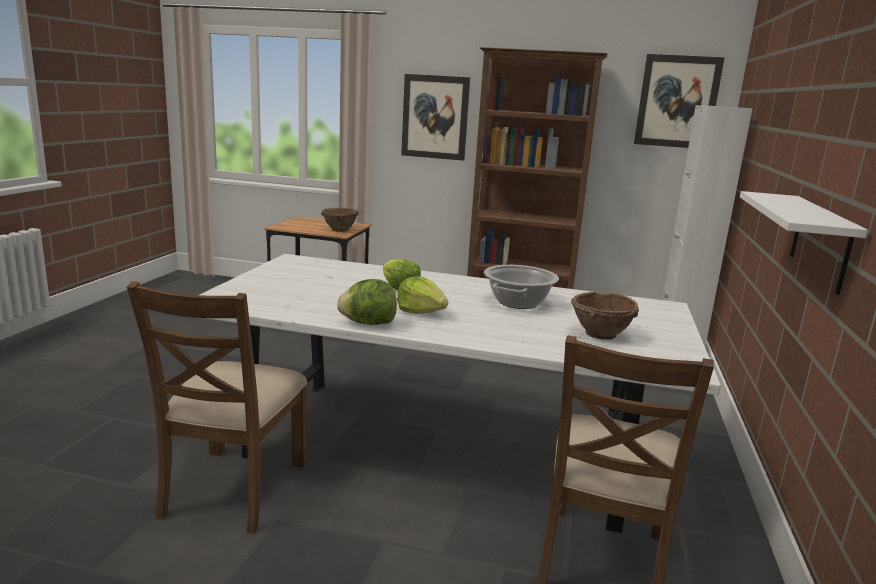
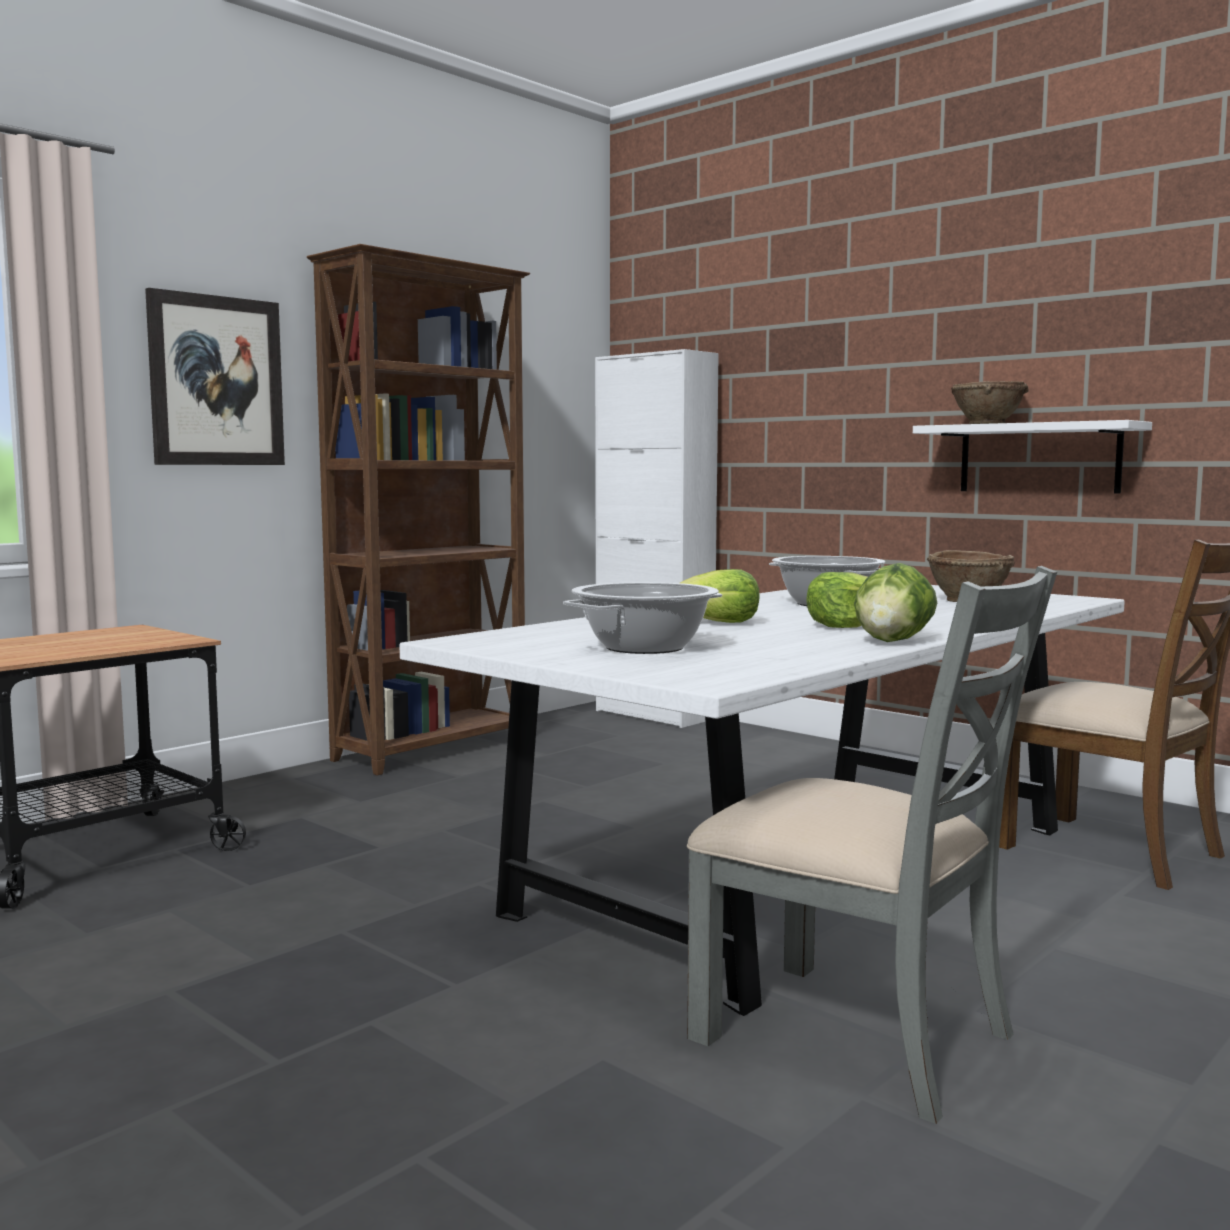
camera: 60 degrees left, 10 degrees down
(233, 488) = (857, 1036): brown chair -> grey chair
(300, 284) = (644, 647): none -> cooking pot
(339, 230) = (148, 638): brown bowl -> brown bowl (987, 424)
(677, 102) = (555, 355): picture -> none

